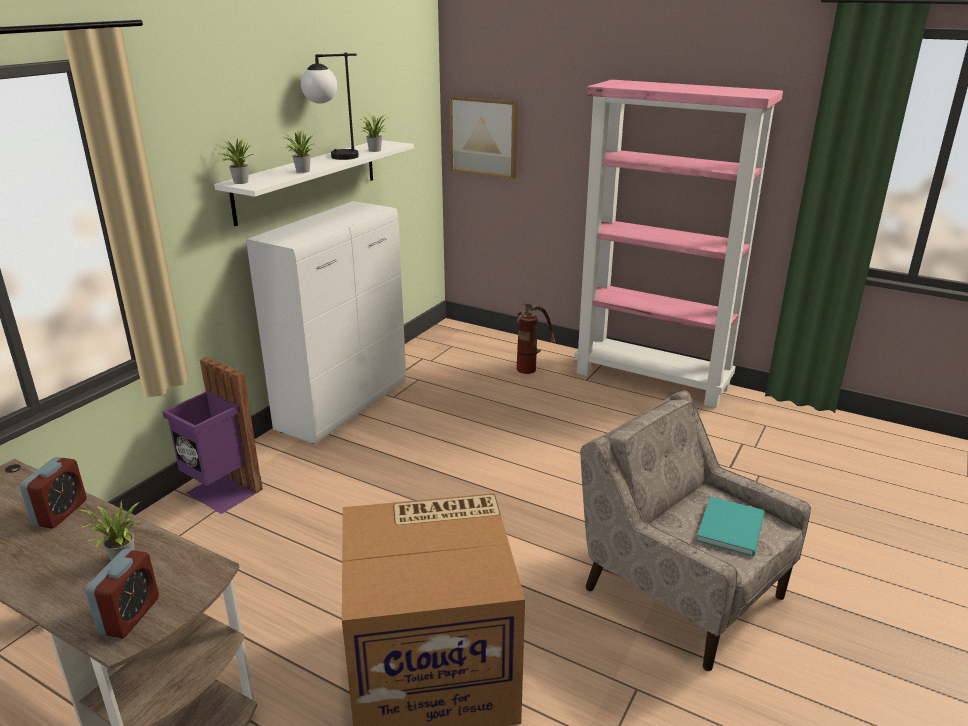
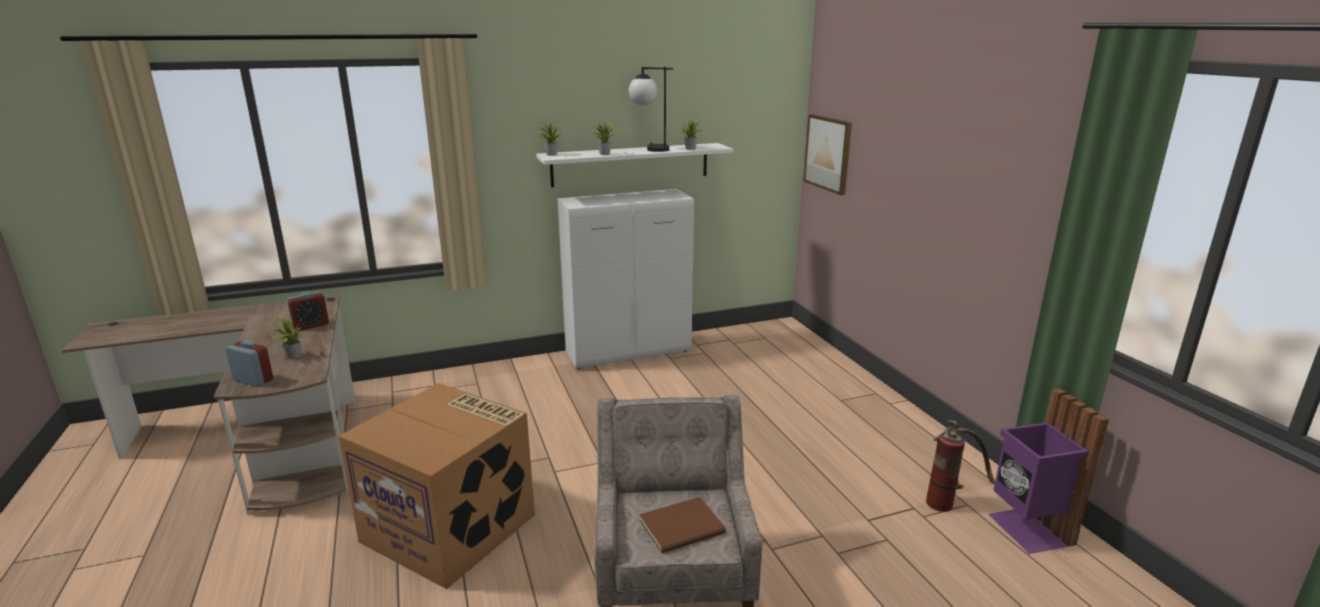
camera: 40 degrees right, 5 degrees down
(130, 616) = (253, 380): alarm clock -> alarm clock turned 120 degrees counterclockwise
(221, 493) = (490, 375): purple trash can -> purple trash can (1027, 530)
(530, 366) = (807, 373): fire extinguisher -> fire extinguisher (948, 501)
(653, 380) = (906, 423): pink bookcase -> none
(733, 527) = (684, 527): turquoise book -> brown book

